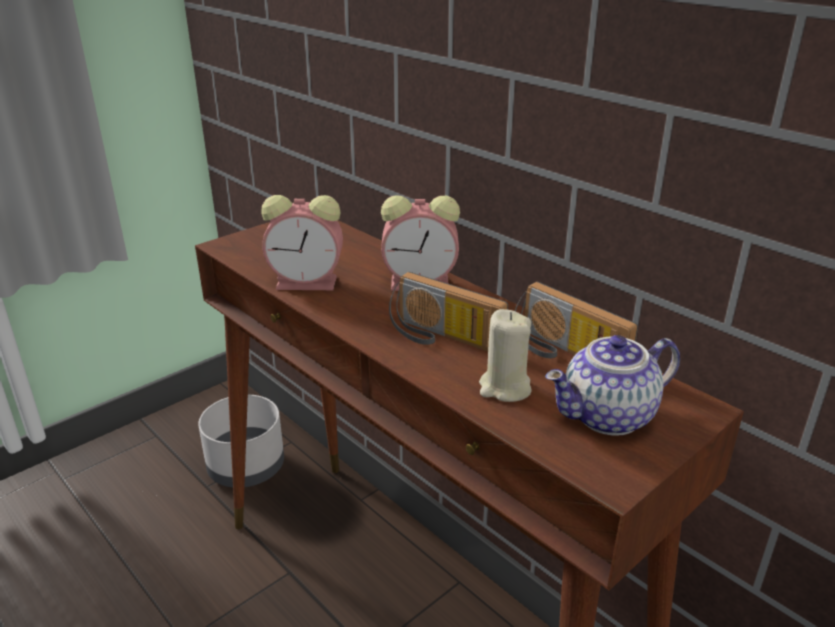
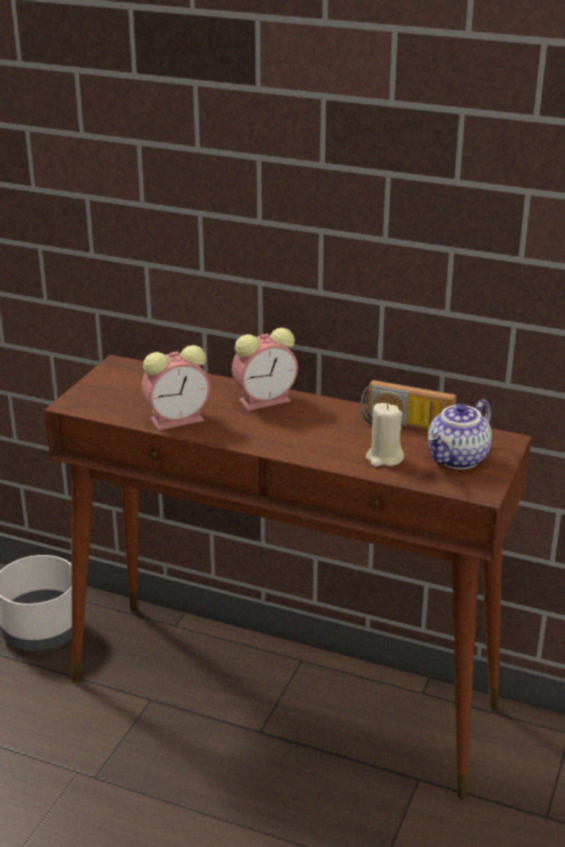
camera: 25 degrees left, 0 degrees up
(441, 338) = (316, 436): radio -> none

